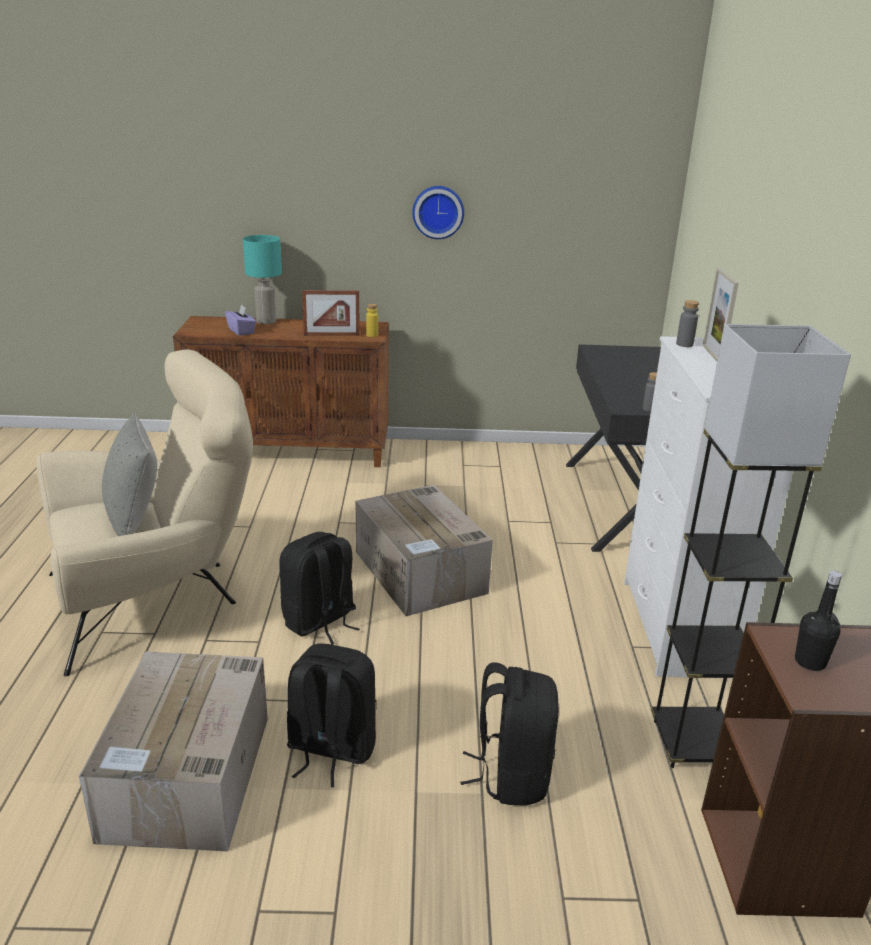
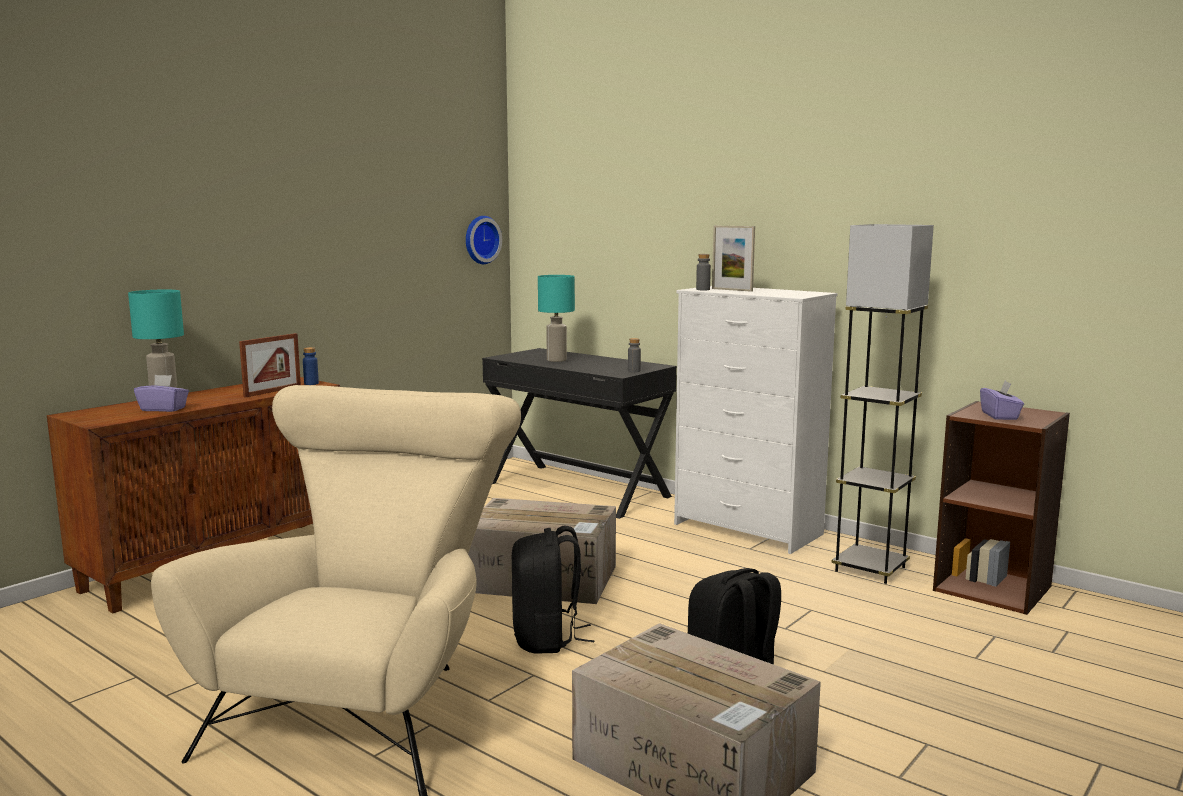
camera: 50 degrees left, 15 degrees down
(135, 518) = (354, 591): grey pillow -> none
(372, 335) = (311, 383): yellow bottle -> blue bottle
(438, 212) = (326, 246): wall clock -> wall clock (480, 240)
(511, 775) = (840, 632): black backpack -> none
(626, 369) = (556, 360): none -> turquoise table lamp
(810, 662) = (1000, 416): black bottle -> purple tissue box

